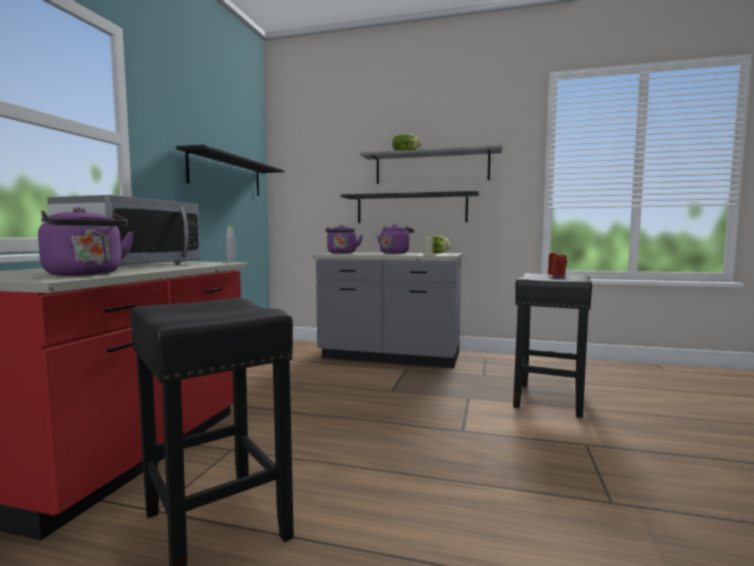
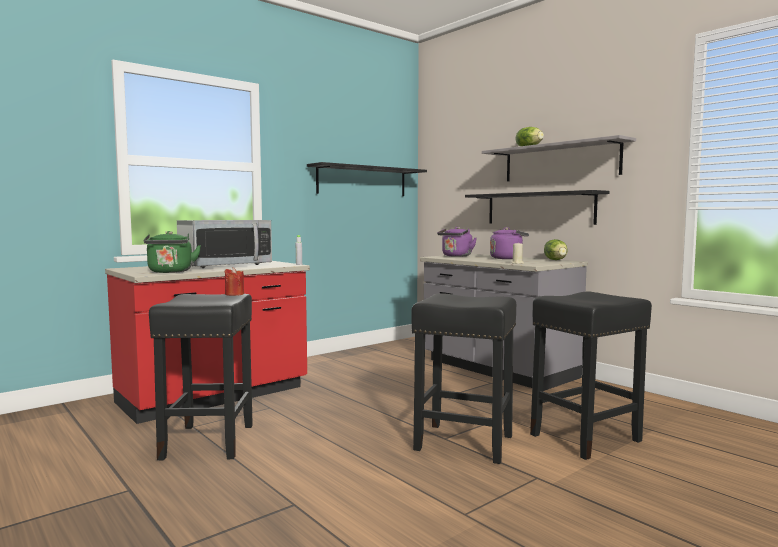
camera: 35 degrees right, 0 degrees up
(86, 274) = (170, 272): purple kettle -> green kettle
(482, 430) = (462, 443): none -> black stool
(556, 274) = (607, 296): red candle -> red candle (234, 294)

